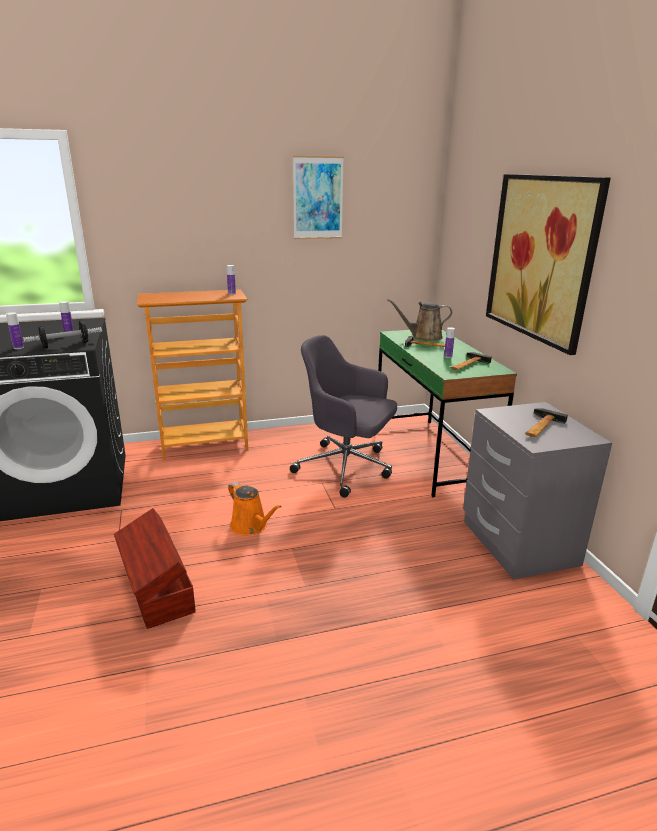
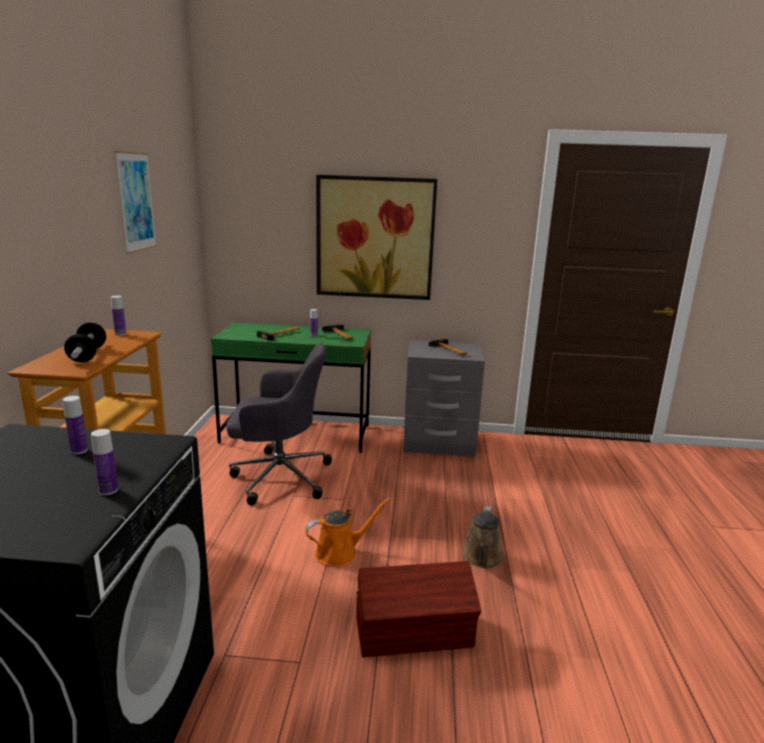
camera: 70 degrees left, 5 degrees down
(65, 345) = (148, 454): dumbbell -> dumbbell (88, 355)
(346, 468) = (278, 476): grey office chair -> grey office chair turned 135 degrees counterclockwise
(423, 337) = (253, 330): brown watering can -> brown watering can (482, 558)

